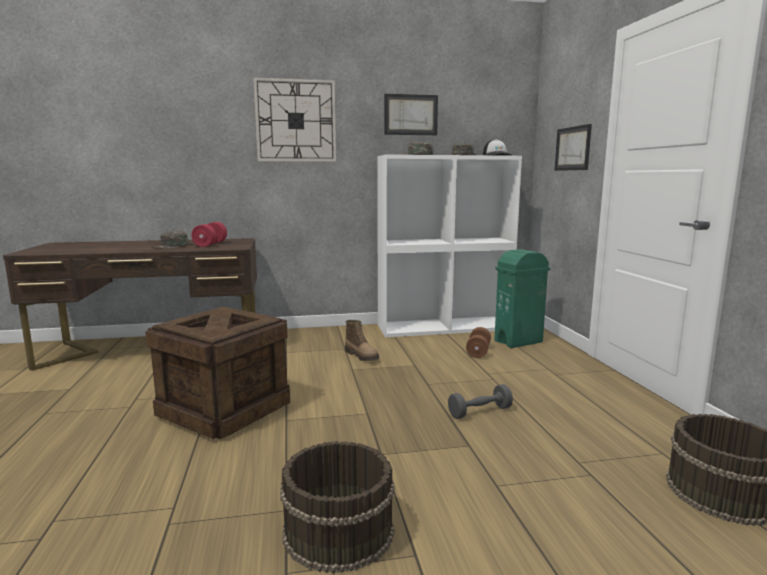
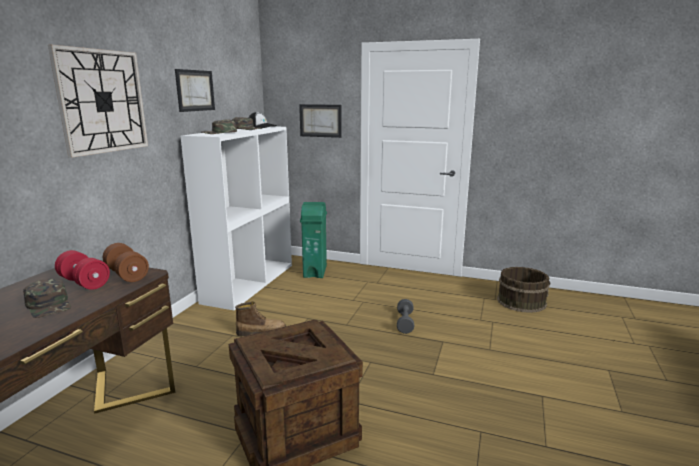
camera: 60 degrees left, 5 degrees up
(337, 532) = (512, 416): brown bucket -> none
(478, 352) = (314, 289): brown dumbbell -> brown dumbbell (127, 274)

